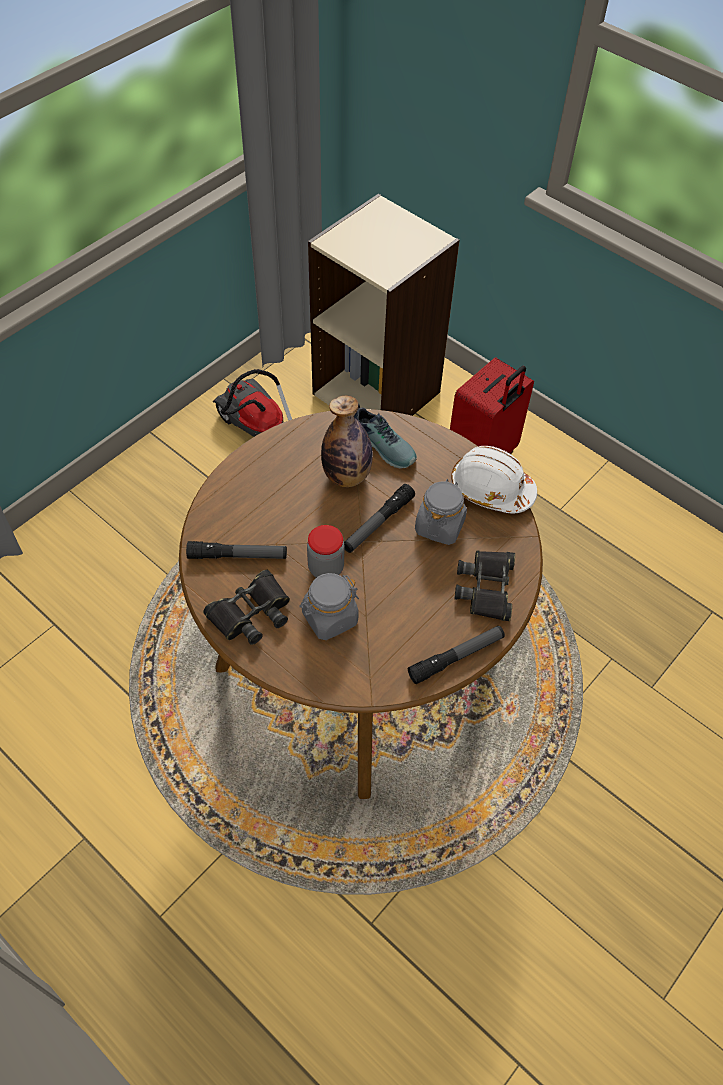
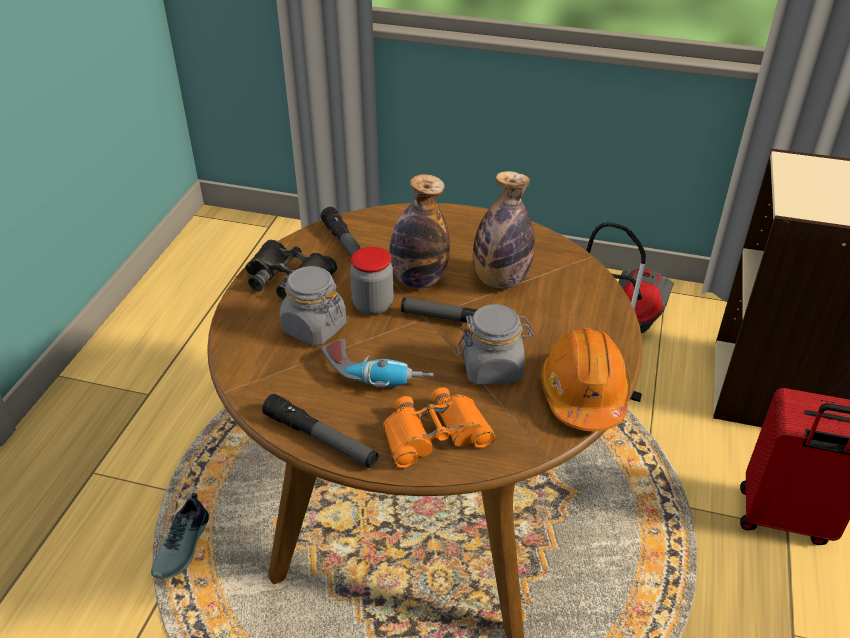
camera: 65 degrees right, 15 degrees down
(313, 526) = (418, 280): none -> bottle
(383, 444) = (566, 291): shoe -> shoe (184, 546)
(407, 597) = (377, 374): none -> power drill
(486, 588) = (434, 435): black binoculars -> orange binoculars
(491, 489) = (583, 393): white hard hat -> orange hard hat

